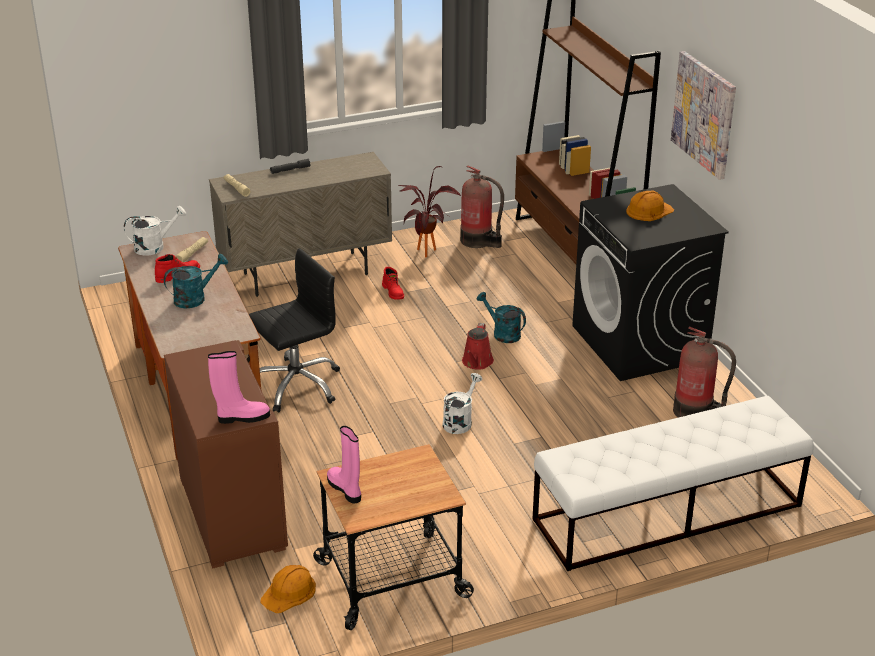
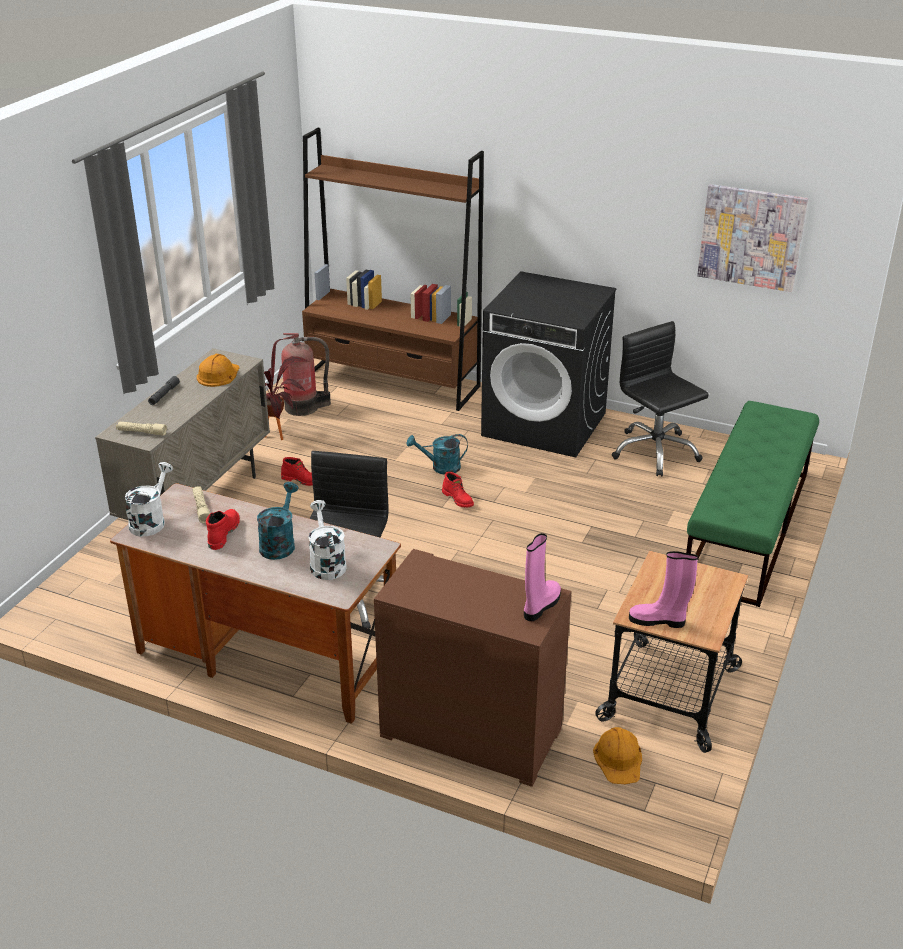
camera: 45 degrees left, 0 degrees up
(460, 421) = (519, 549): white watering can -> white watering can (326, 563)
(477, 362) = (458, 499): red watering can -> red boot
(649, 211) = (541, 296): orange hard hat -> orange hard hat (218, 375)
(666, 513) = (747, 528): white bench -> green bench
(696, 412) = (655, 452): fire extinguisher -> black office chair
(704, 114) = (555, 193): picture -> picture (751, 237)

